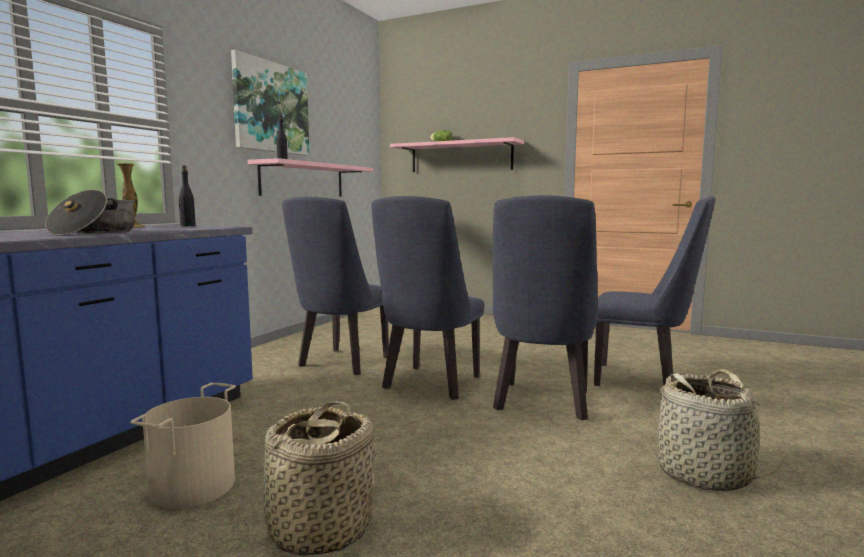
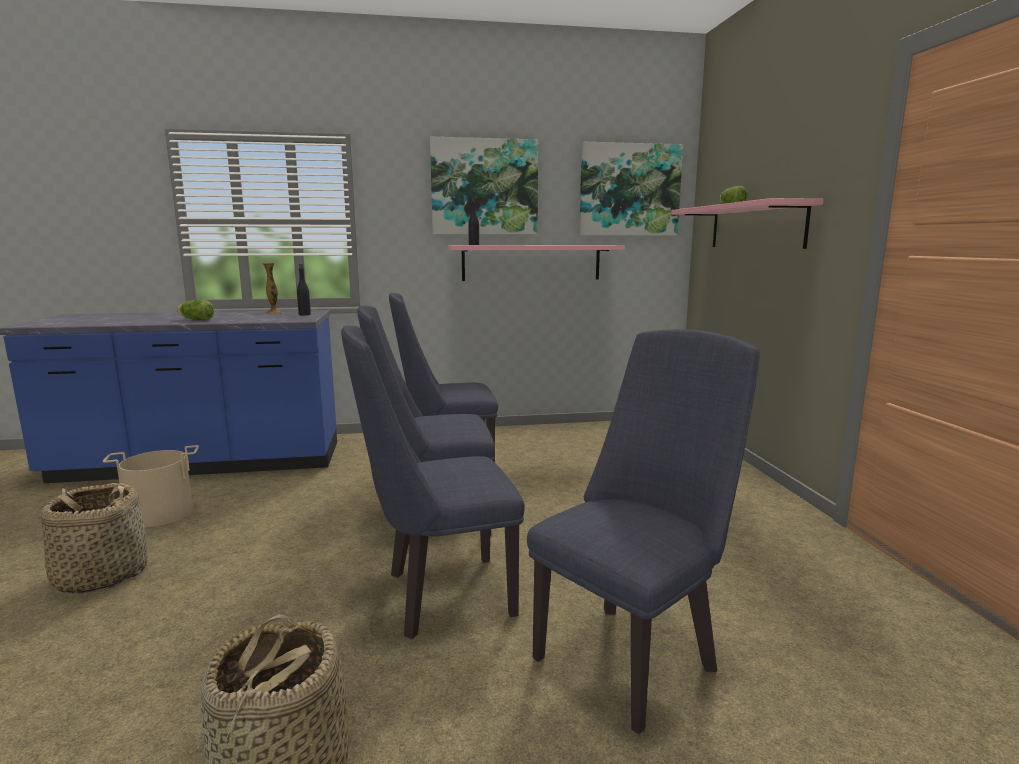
camera: 55 degrees right, 5 degrees up
(94, 232) = (195, 319): cooking pot -> lettuce
(352, 126) = (629, 190): none -> picture
(644, 380) = (632, 655): blue chair -> blue chair turned 120 degrees counterclockwise

